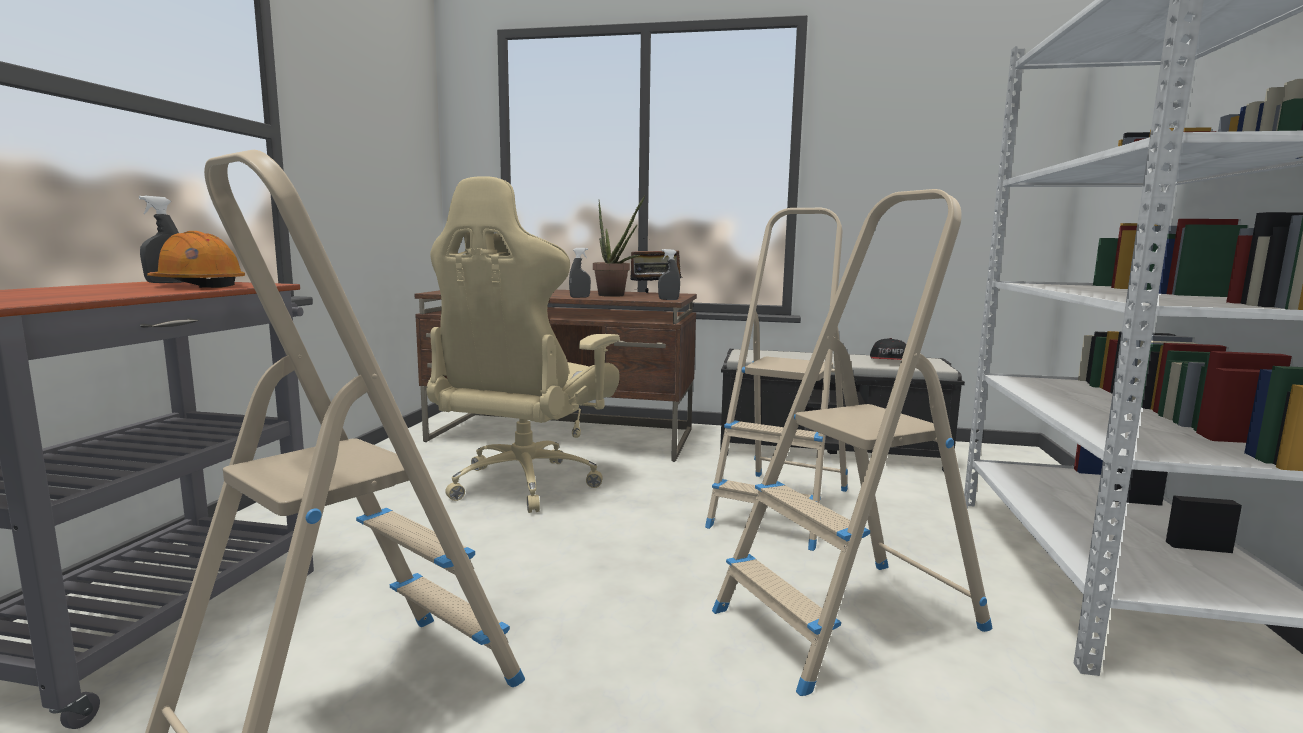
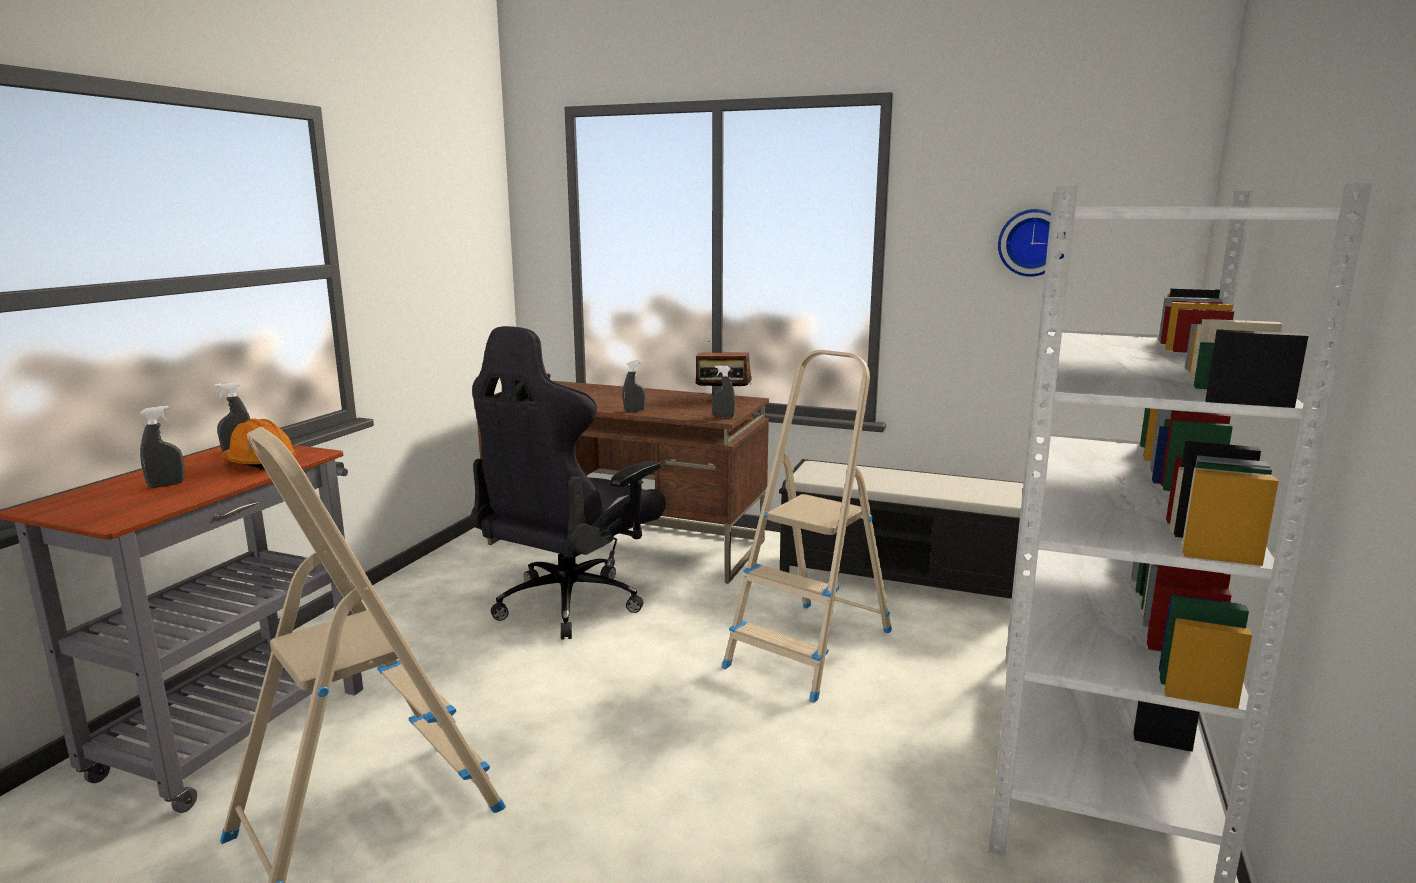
camera: 10 degrees right, 5 degrees up
(70, 292) = (166, 485): none -> grey spray bottle
(528, 481) = (574, 600): beige office chair -> black office chair
(615, 296) = (674, 406): potted plant -> none
(847, 620) = (804, 779): beige step ladder -> none
(890, 360) = (965, 487): cap -> none
(931, 147) = (1032, 242): none -> wall clock

